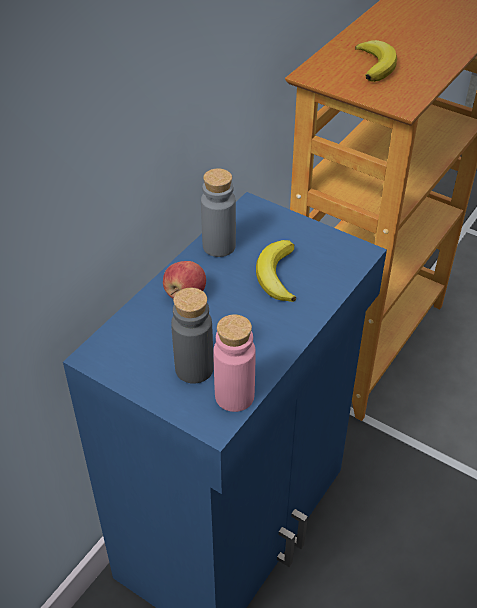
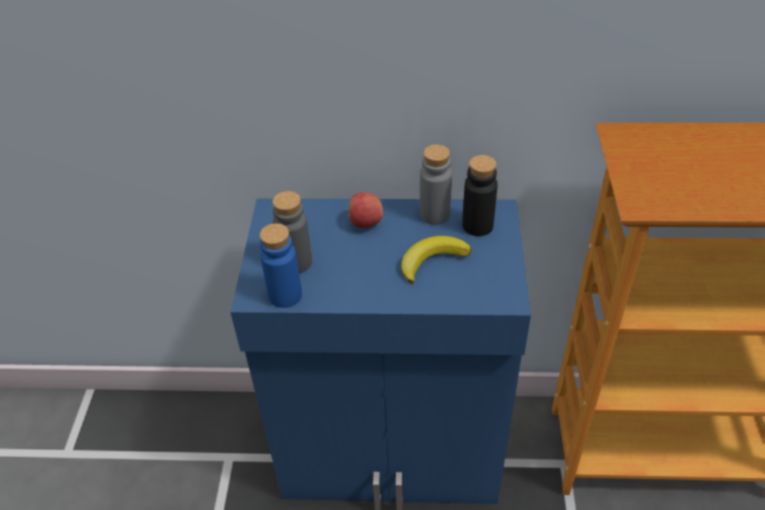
camera: 60 degrees right, 0 degrees up
(234, 396) = (285, 295): pink bottle -> blue bottle
(258, 228) = (477, 225): none -> black bottle
(376, 64) = (688, 164): banana -> none

